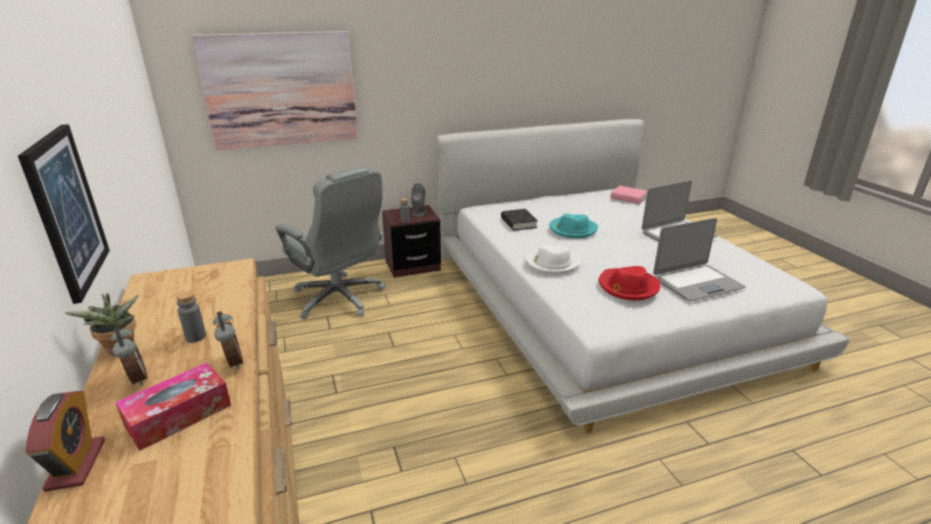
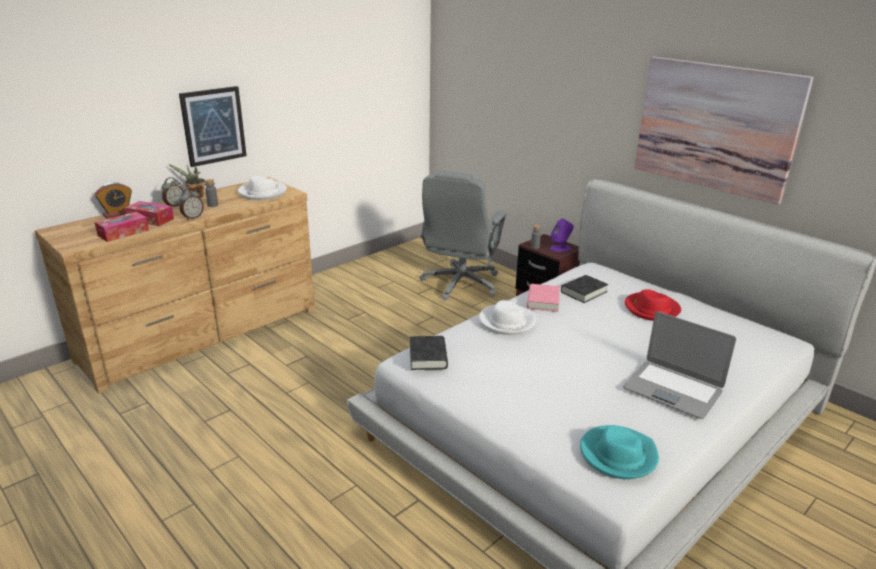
camera: 65 degrees right, 0 degrees up
(202, 287) = (262, 192): none -> white hat
(215, 458) = (123, 233): none -> tissue box
(281, 90) = (496, 100): picture -> picture (715, 127)
(419, 212) = (560, 248): grey speaker -> purple speaker
(572, 229) = (601, 321): turquoise hat -> turquoise hat (618, 455)
(602, 312) = (428, 357): none -> black book
(627, 287) = (488, 364): red hat -> red hat (651, 309)
(628, 198) = (757, 345): pink book -> pink book (543, 301)
(697, 283) = (544, 409): laptop -> none

